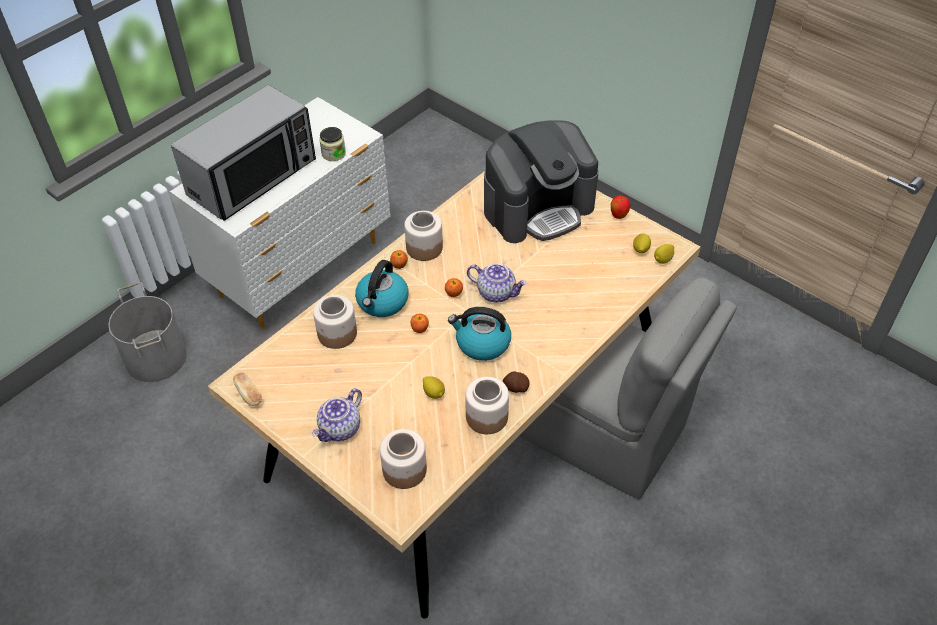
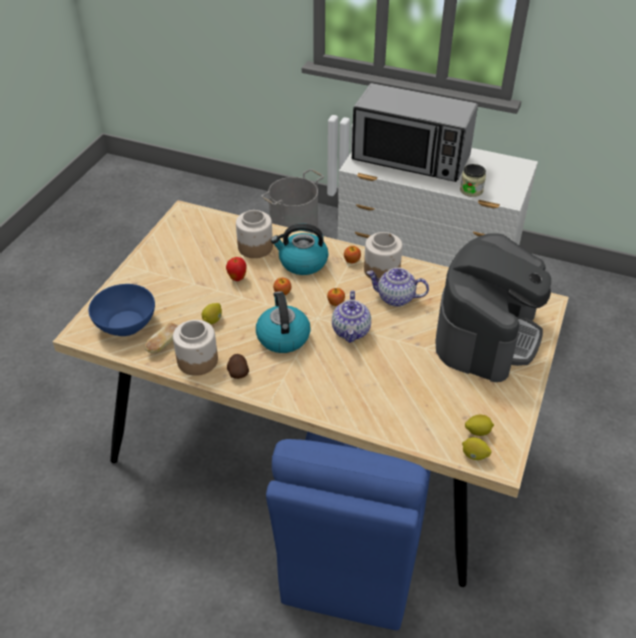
camera: 70 degrees right, 5 degrees down
(249, 394) = (175, 221): bread -> bread (163, 344)
(340, 429) = (157, 276): teapot -> teapot (395, 298)
(404, 470) = (125, 323): jar -> blue bowl
(538, 208) = (487, 334): coffee machine -> coffee machine turned 105 degrees counterclockwise
(606, 433) = (353, 553): grey chair -> blue chair
(618, 216) = (518, 401): apple -> apple (237, 278)

